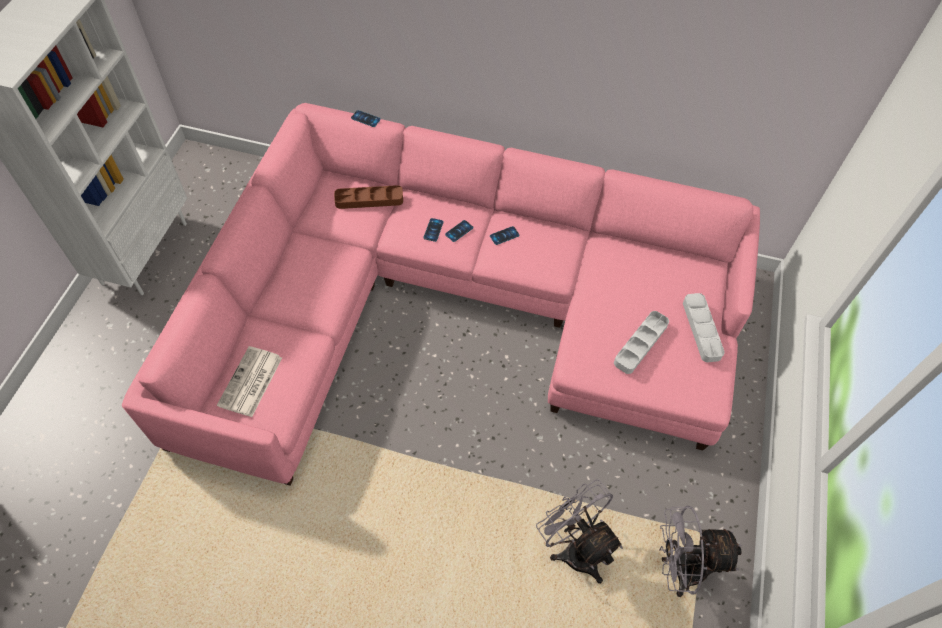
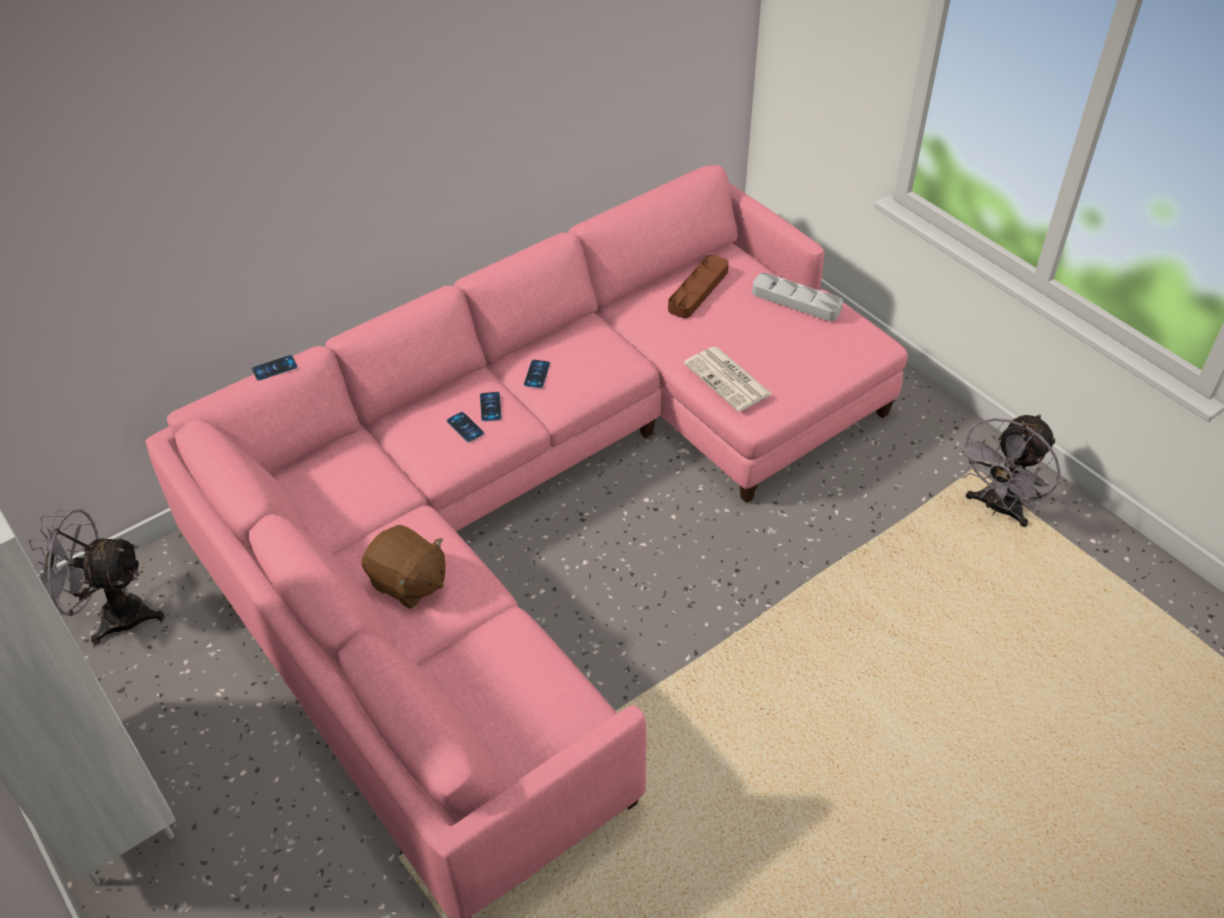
camera: 50 degrees left, 10 degrees down
(250, 382) = (513, 715): newspaper -> newspaper (729, 380)
(304, 278) = (408, 582): none -> brown plush toy
(369, 200) = (357, 460): brown tray -> brown tray (698, 290)
(574, 547) = (917, 576): grey fan -> grey fan (112, 615)
(640, 344) = (774, 351): grey tray -> none

